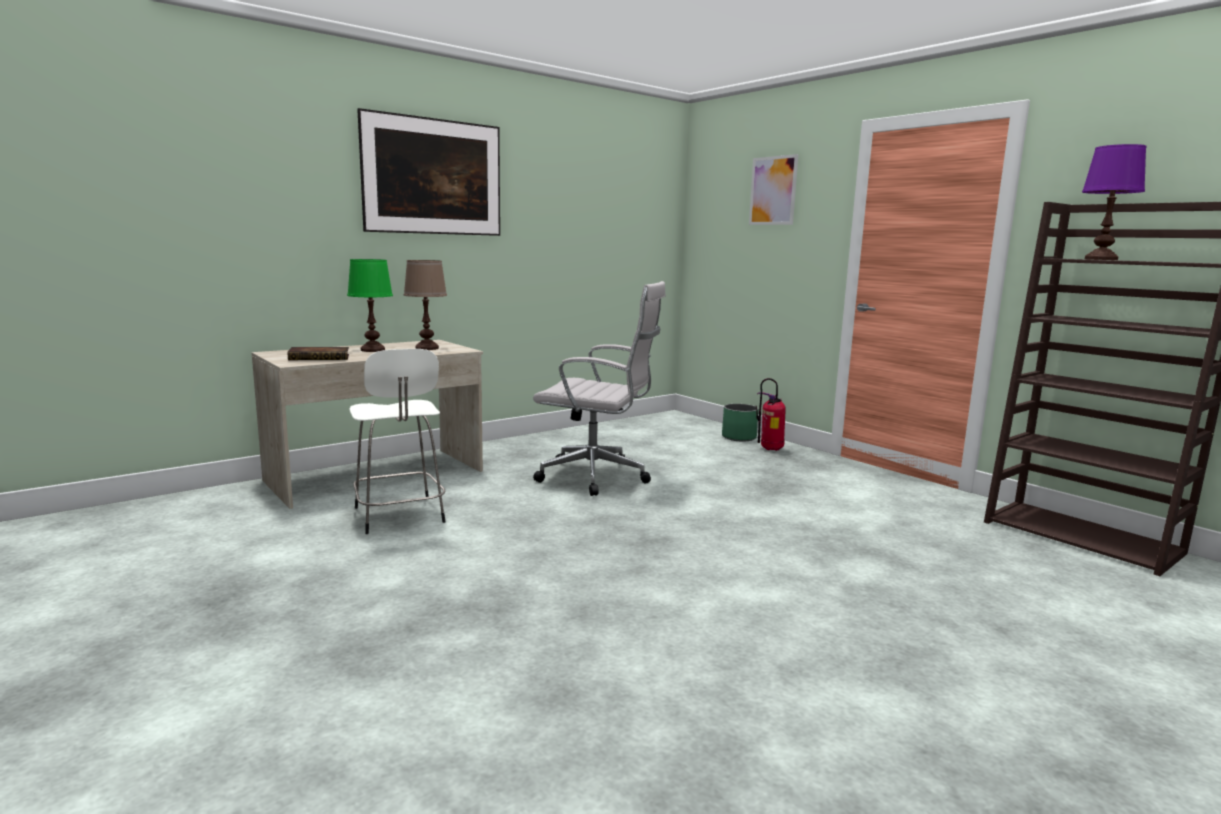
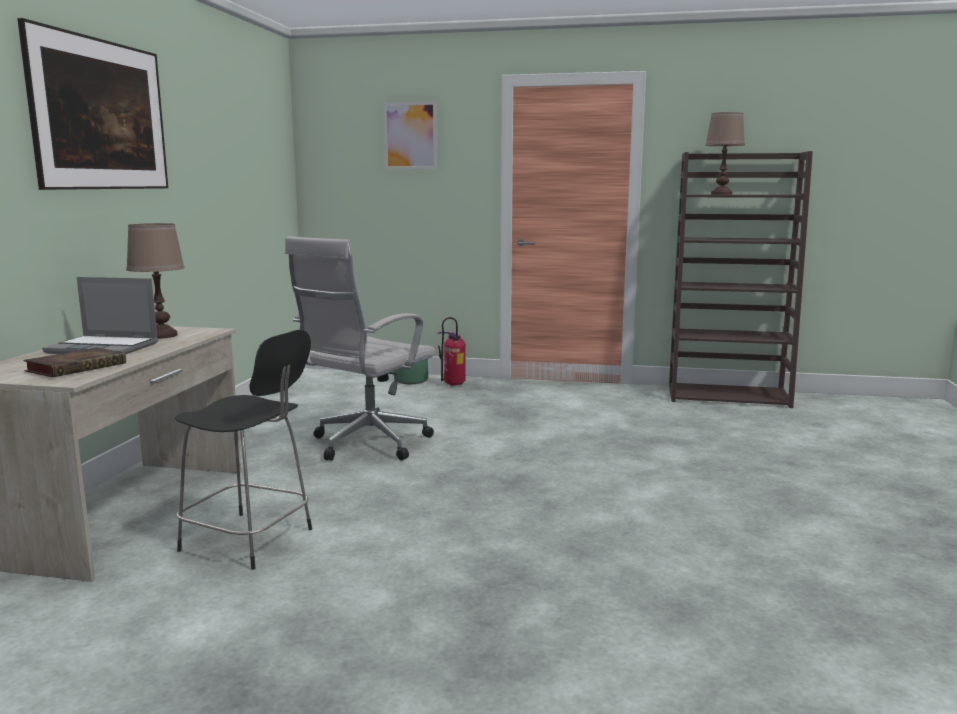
camera: 40 degrees left, 0 degrees up
(373, 350) = (105, 348): green table lamp -> laptop
(399, 516) = (250, 541): white stool -> black stool
(598, 477) = (366, 445): white office chair -> white office chair turned 150 degrees clockwise
(1100, 259) = (721, 194): purple table lamp -> brown table lamp

